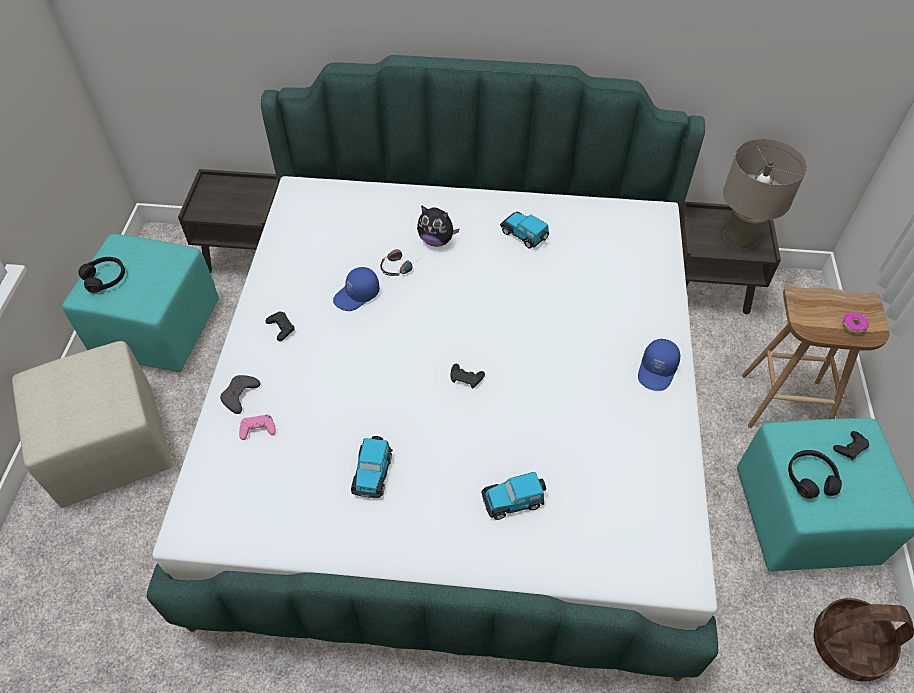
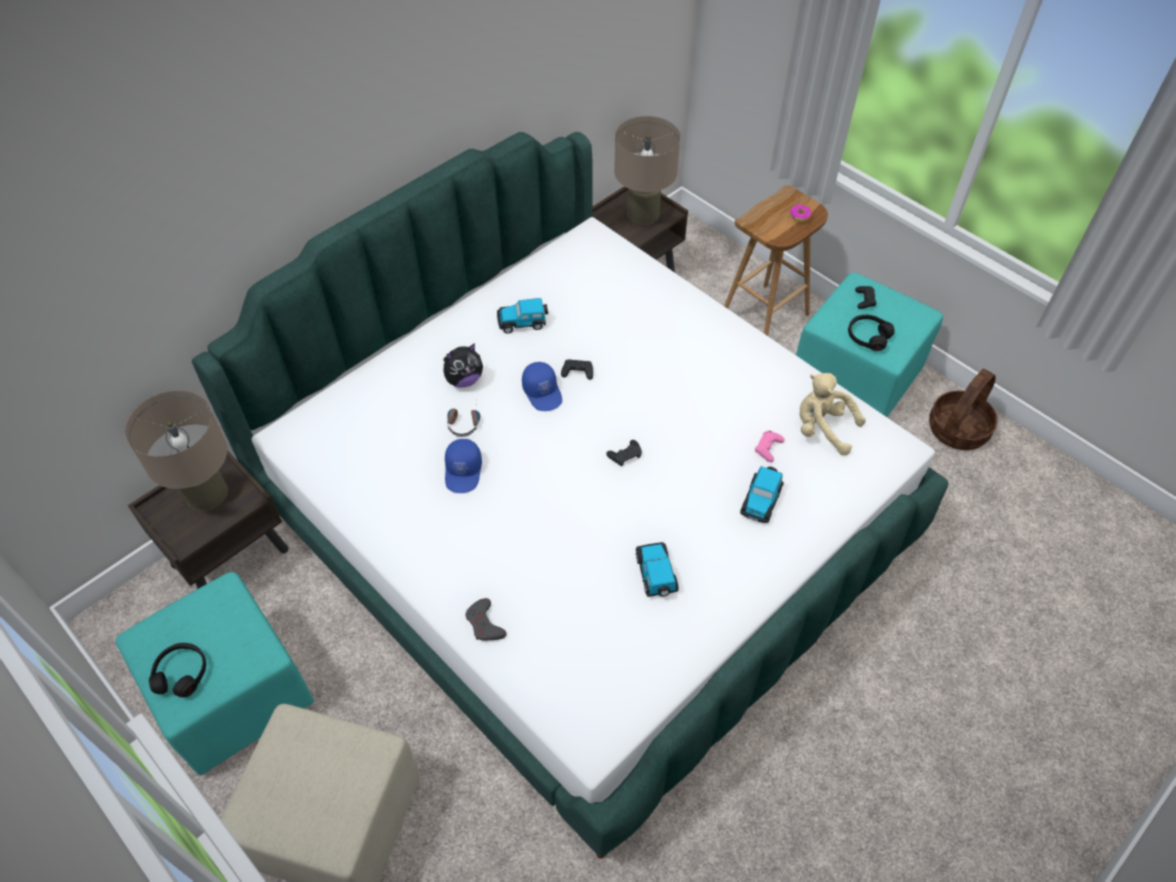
camera: 50 degrees left, 0 degrees up
(240, 195) = (207, 493): none -> beige table lamp
(258, 429) = (535, 631): pink game controller -> pink game controller (768, 448)
(281, 328) = (441, 548): black game controller -> black game controller (577, 372)
(372, 473) = (656, 575): toy car -> toy car turned 150 degrees counterclockwise
(639, 498) = (822, 428): none -> beige plush toy
(657, 370) = (730, 341): blue cap -> blue cap (543, 392)

